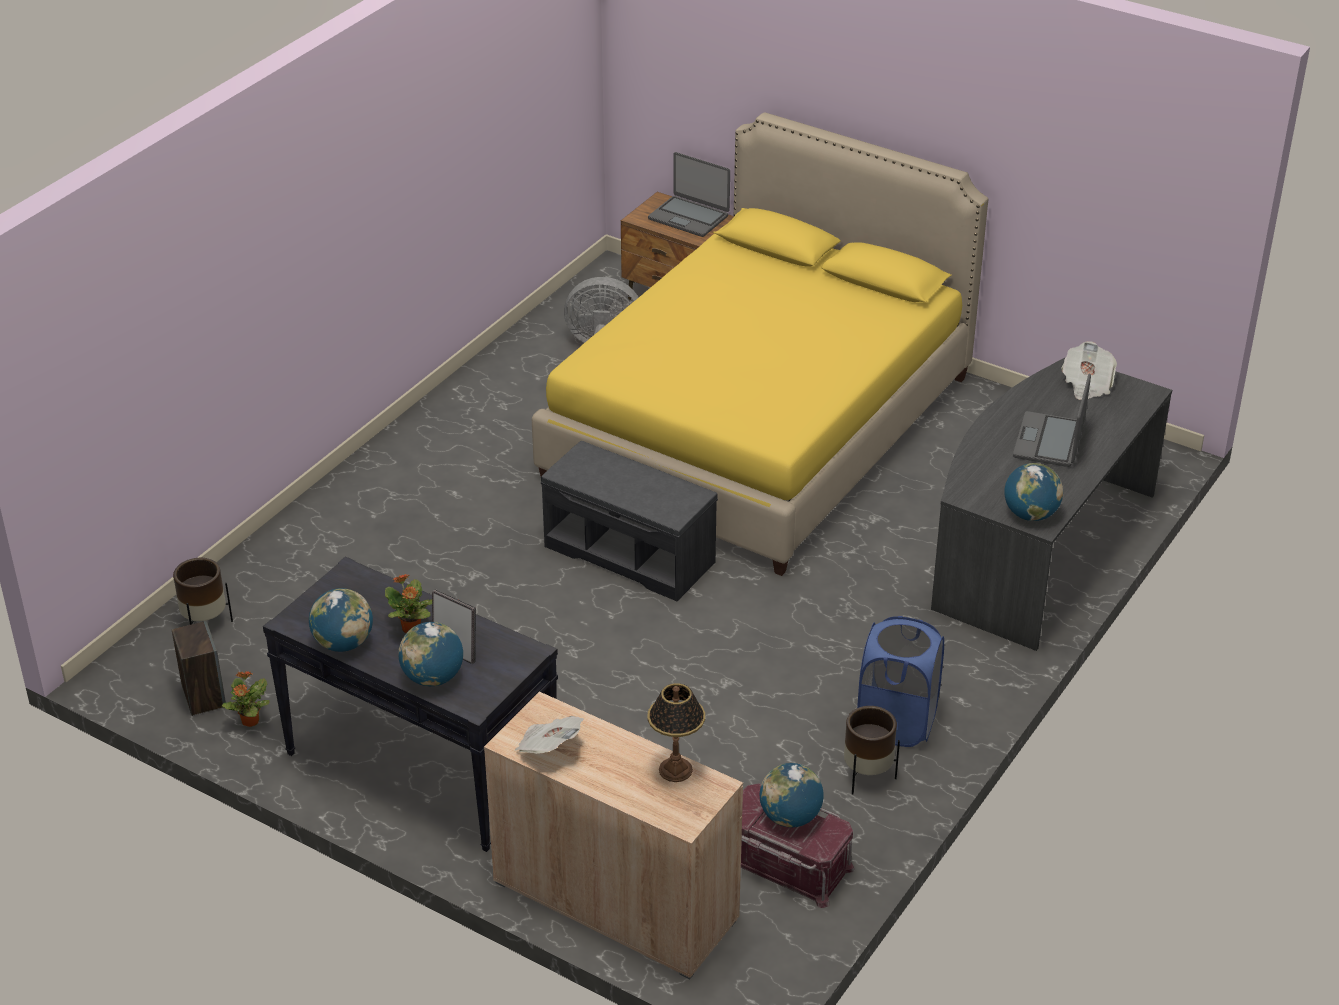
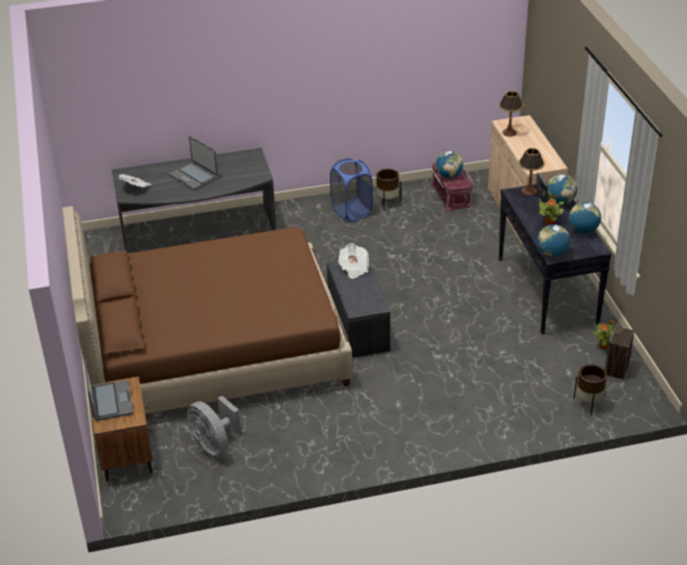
camera: 135 degrees left, 0 degrees up
(506, 670) = (529, 191): none -> table lamp
(549, 747) = (544, 157): newspaper -> newspaper (354, 268)
(759, 427) = (213, 351): yellow bed -> brown bed
(1030, 514) = (251, 158): globe -> globe (552, 254)
(1049, 441) = (194, 176): laptop -> laptop turned 75 degrees clockwise

